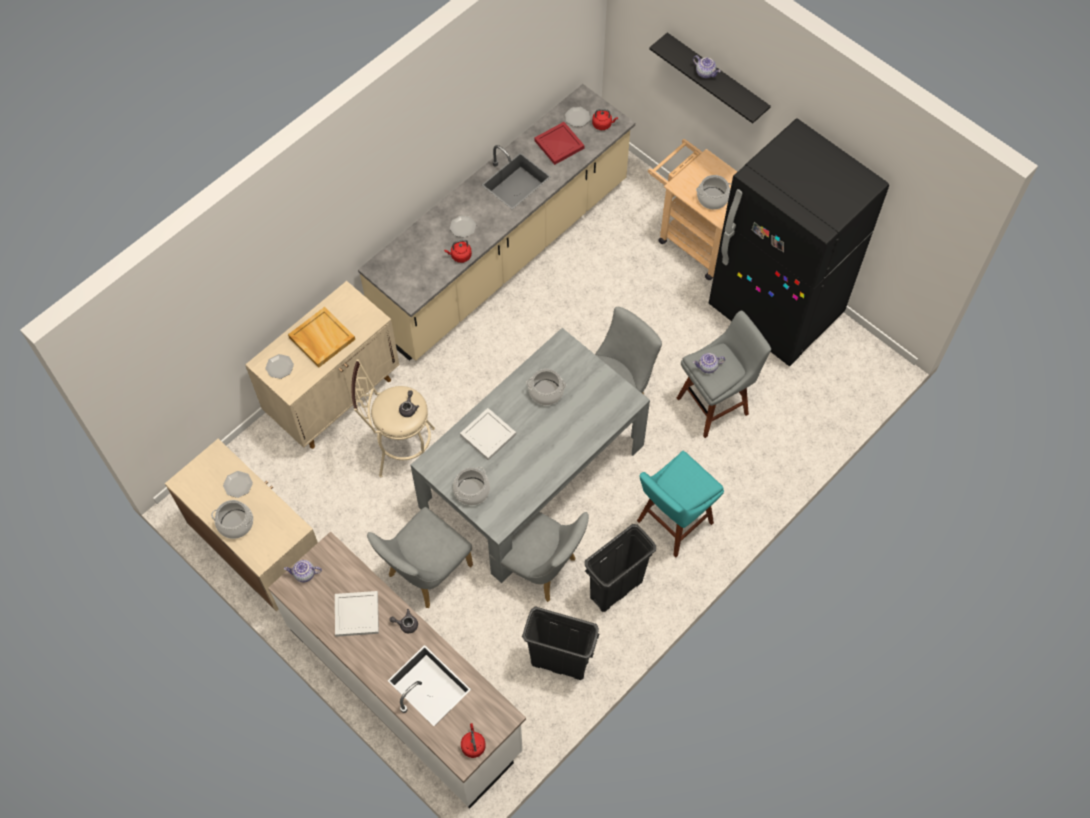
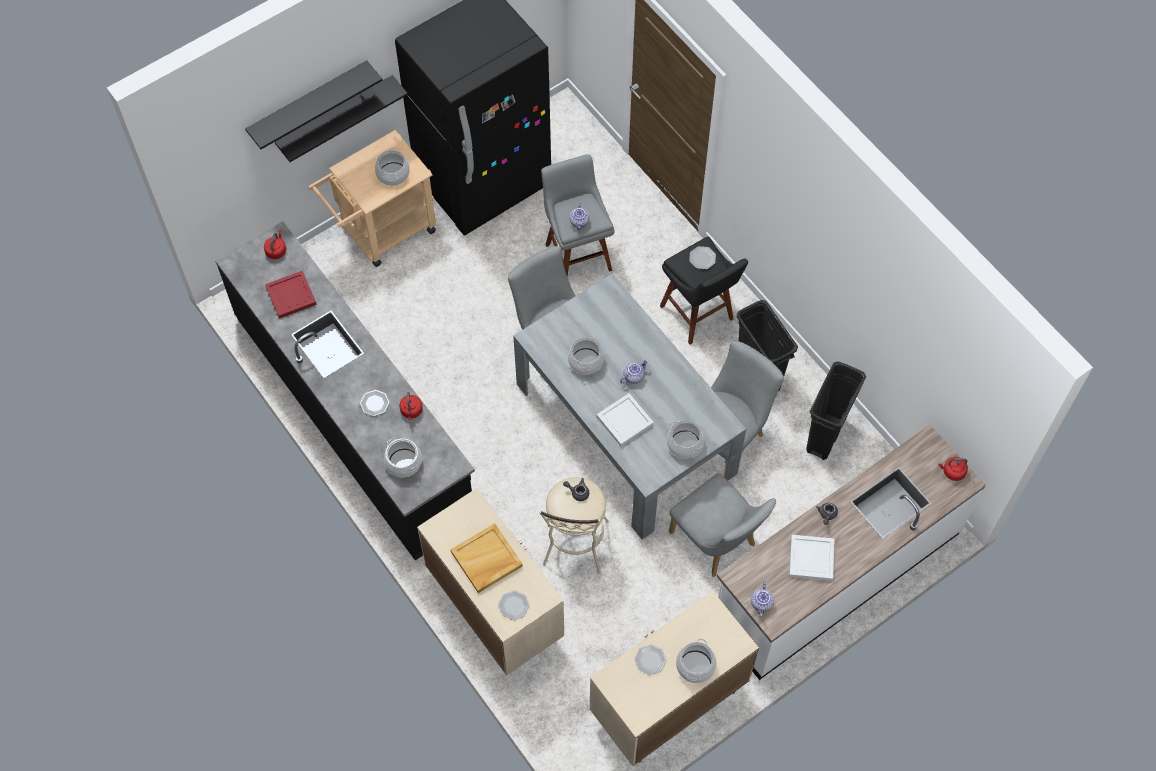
camera: 80 degrees left, 0 degrees up
(408, 259) = (403, 463): none -> cooking pot
(503, 255) = (354, 416): beige counter -> black counter
(577, 117) = (260, 273): plate -> plate (702, 258)
(672, 524) = (698, 315): turquoise stool -> black stool
(705, 73) = (309, 105): teapot -> teapot (633, 376)
(730, 118) = (336, 117): none -> black shelf

